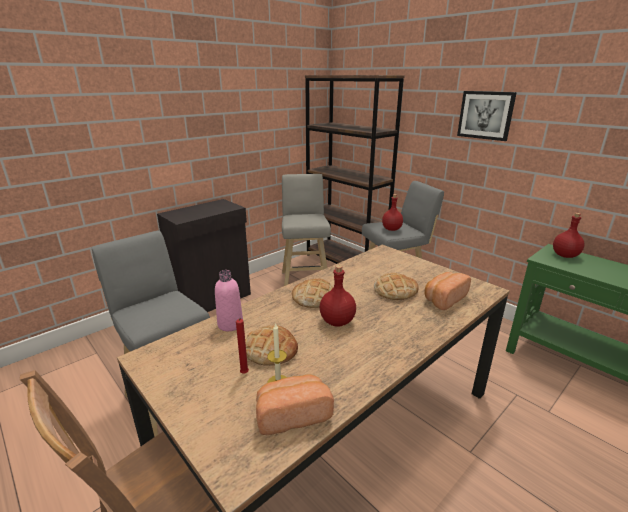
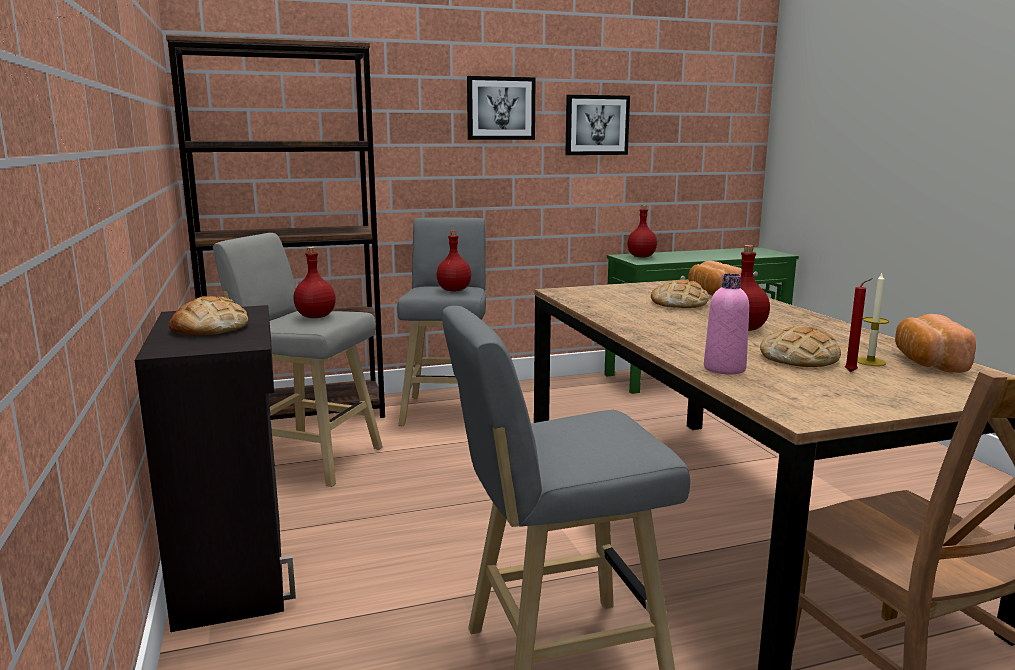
camera: 65 degrees left, 10 degrees down
(302, 219) = (315, 316): none -> red bottle
(313, 297) = (671, 329): bread -> bread (209, 328)
(568, 135) = (596, 125): none -> picture

